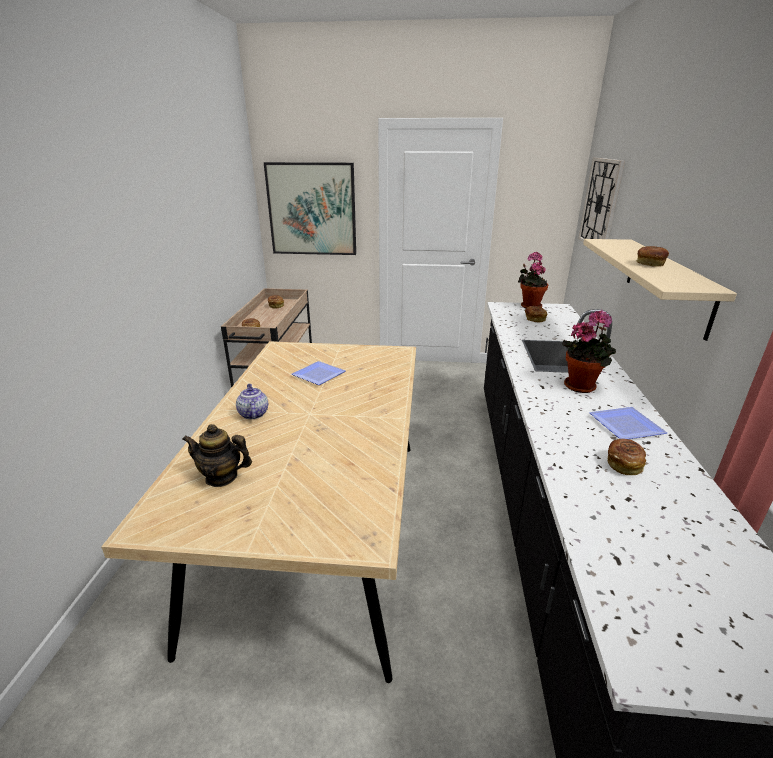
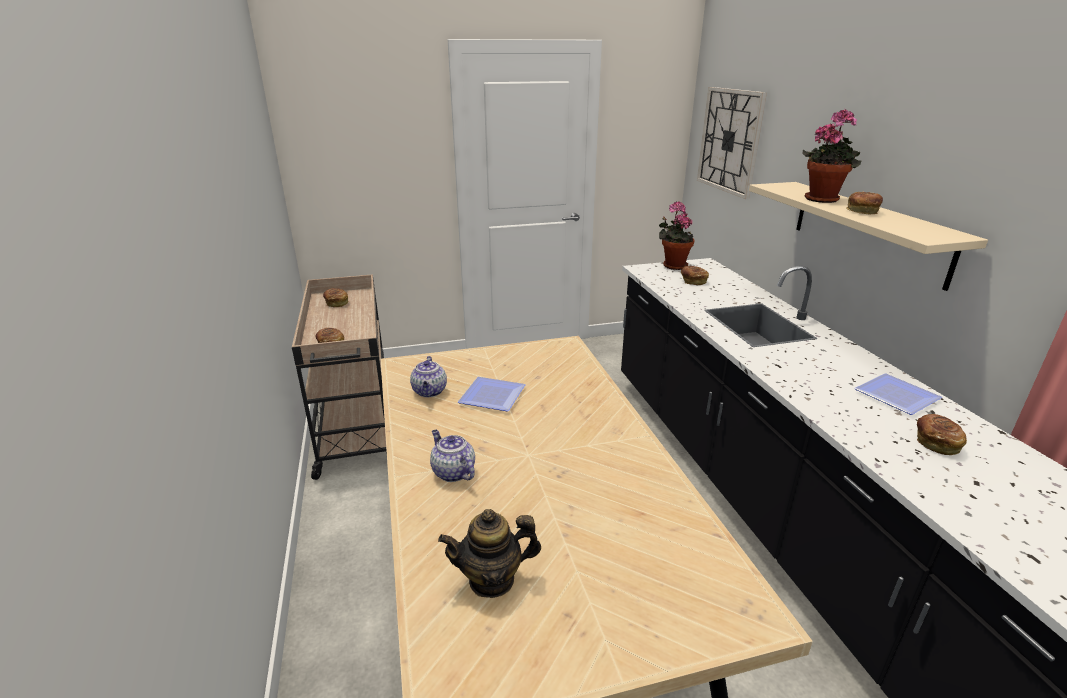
camera: 20 degrees left, 0 degrees up
(281, 365) = (430, 392): none -> teapot
(312, 209) = (362, 164): picture -> none
(582, 386) = (814, 357): potted plant -> potted plant (823, 199)

